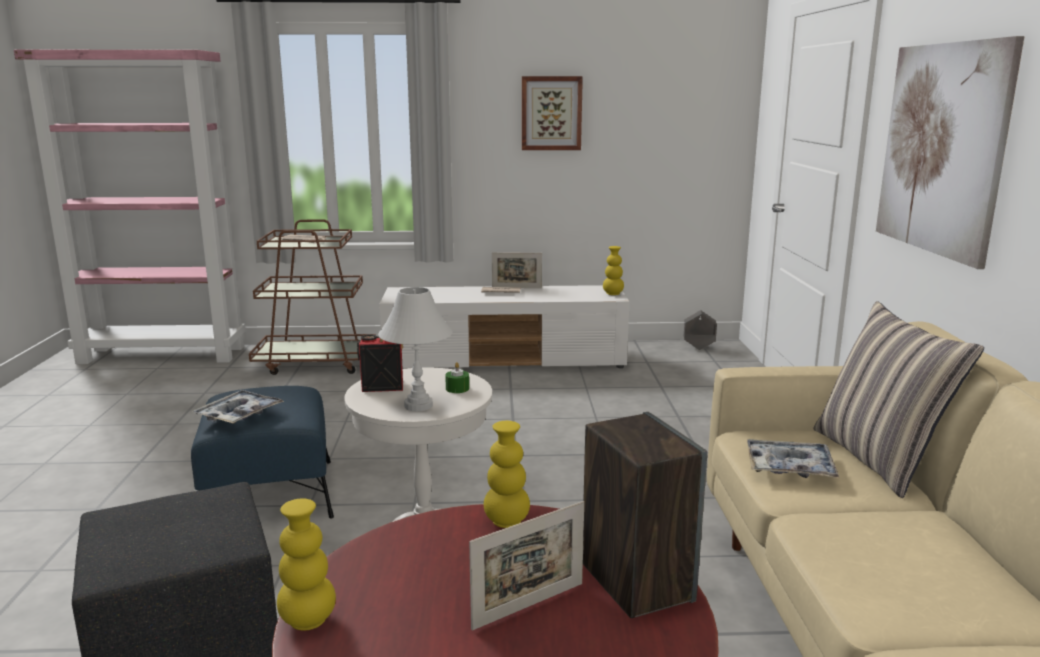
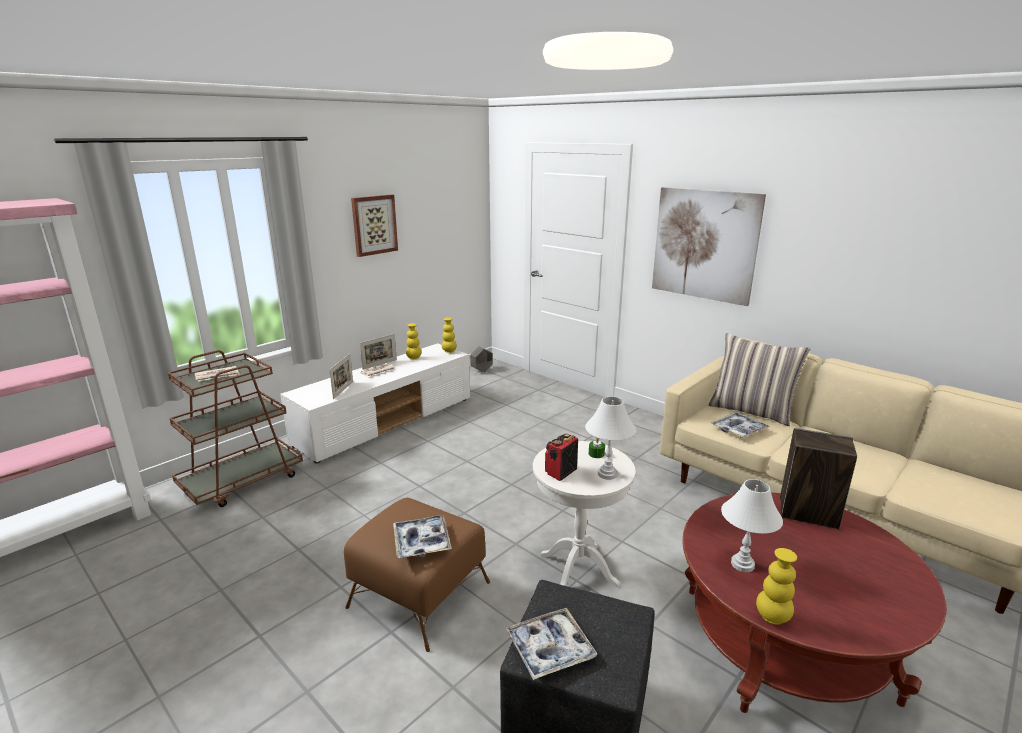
camera: 45 degrees left, 5 degrees up
(128, 521) = (550, 649): none -> tray
(268, 495) = (420, 595): blue ottoman -> brown ottoman
(408, 567) = (742, 564): none -> white table lamp
(506, 522) = (720, 516): yellow vase -> yellow vase (414, 358)
(529, 605) = (807, 548): picture frame -> picture frame (343, 390)

